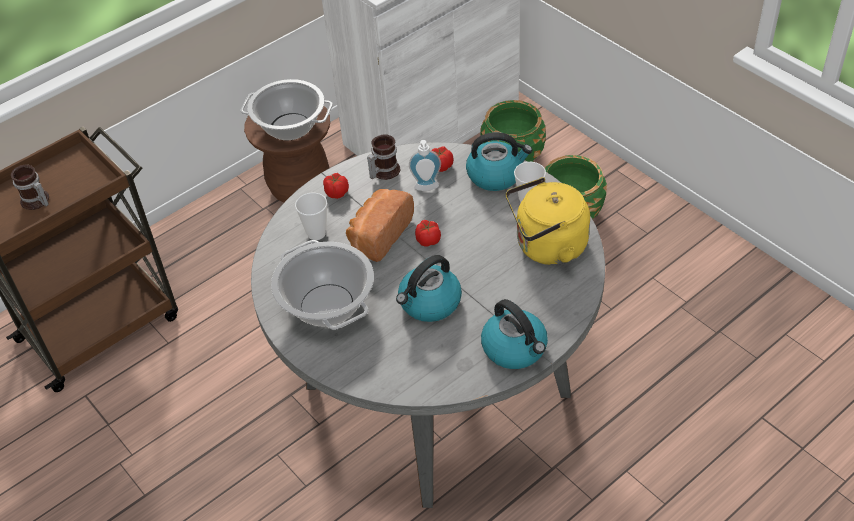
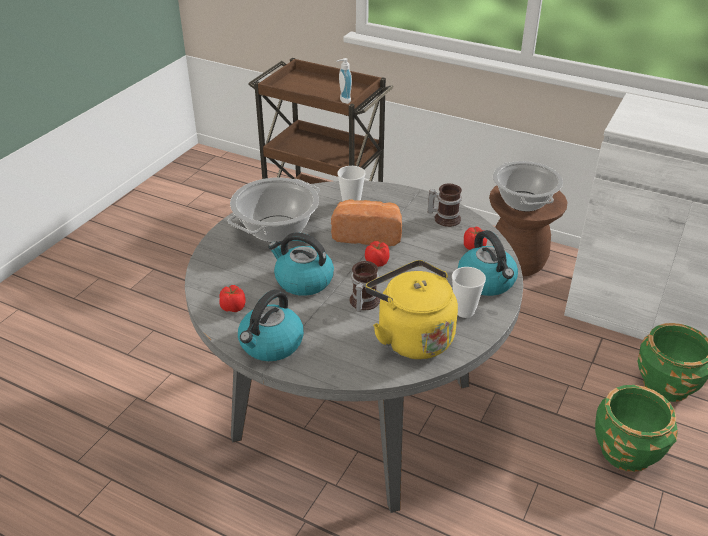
camera: 65 degrees right, 10 degrees down
(36, 202) = (311, 89): mug -> mug (362, 302)
(336, 193) = (402, 201): tomato -> tomato (233, 307)
(426, 189) = (440, 246): soap dispenser -> soap dispenser (343, 101)

